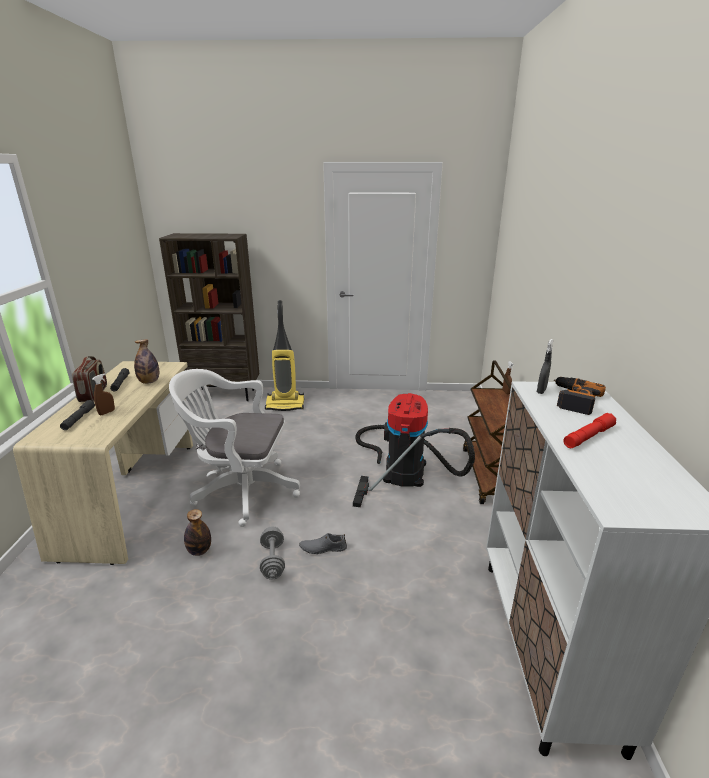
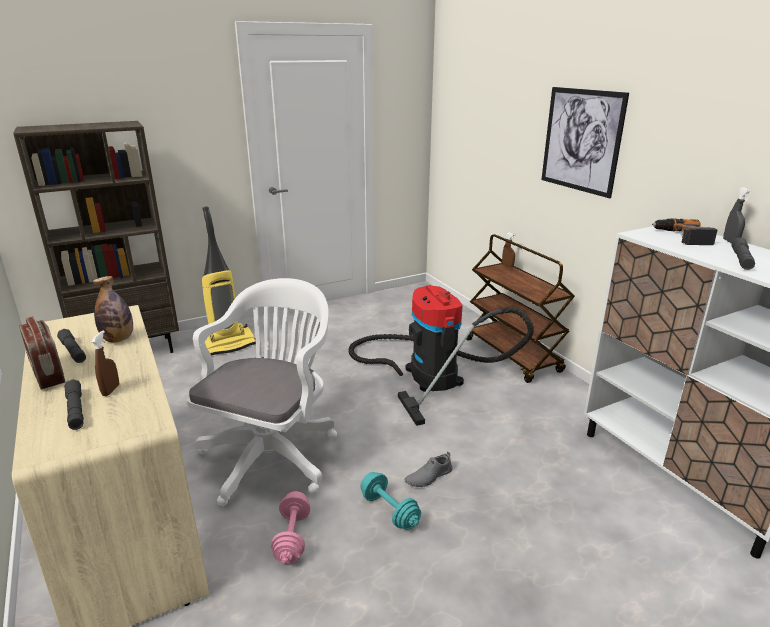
camera: 30 degrees left, 0 degrees up
(199, 551) = (292, 537): bottle -> pink dumbbell
(241, 490) = (273, 454): white office chair -> white office chair turned 135 degrees clockwise
(273, 560) = (389, 511): grey dumbbell -> turquoise dumbbell
(541, 391) = (651, 235): grey spray bottle -> grey spray bottle (730, 242)
(562, 284) = (581, 140): none -> picture
(588, 437) = (741, 259): red flashlight -> grey flashlight

